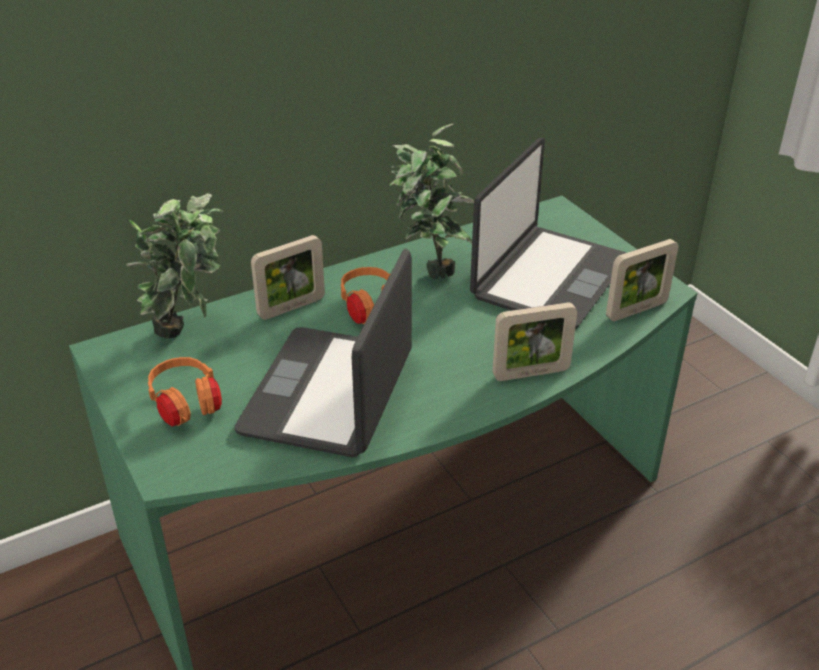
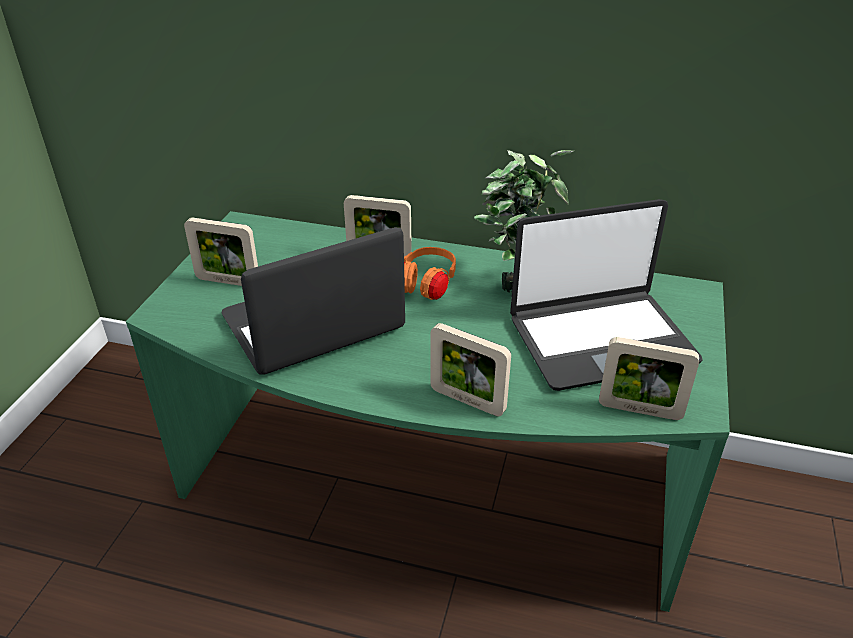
camera: 45 degrees right, 0 degrees up
(186, 406) = (228, 281): orange headphones -> picture frame
(189, 329) = (301, 236): potted plant -> none

